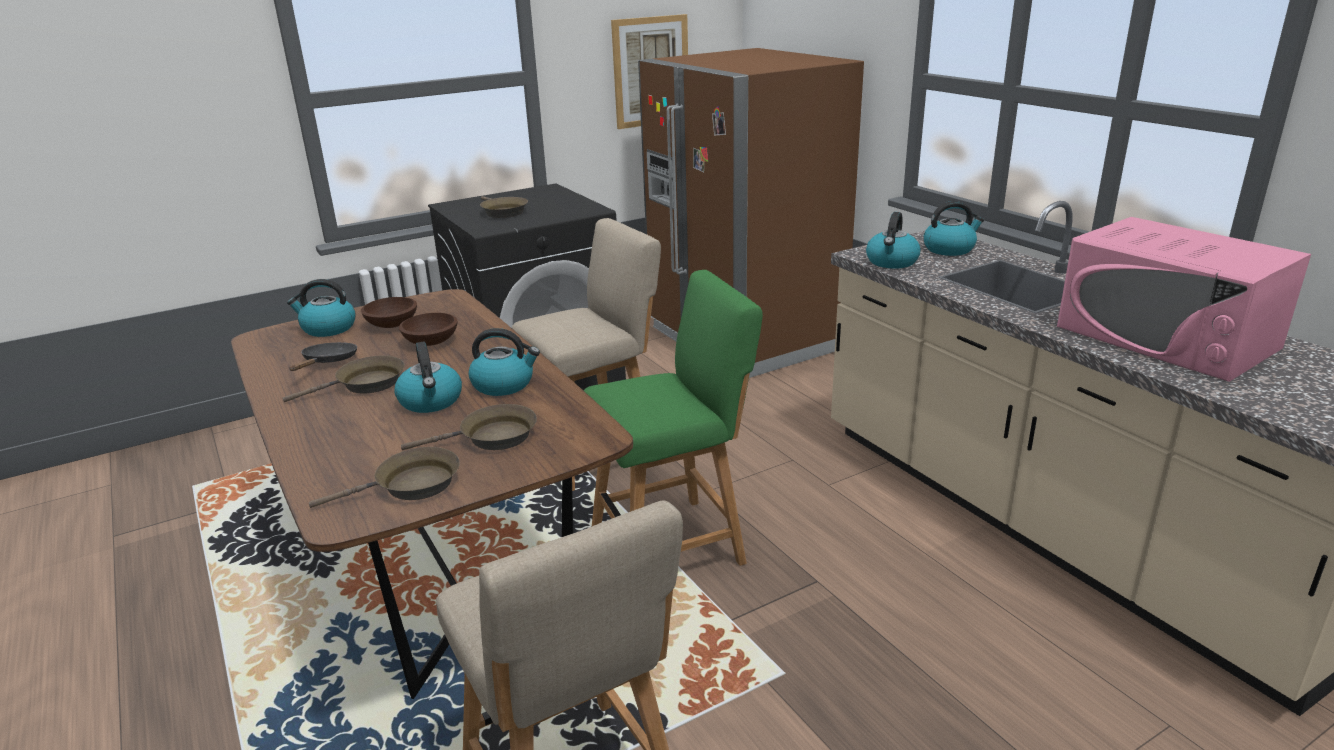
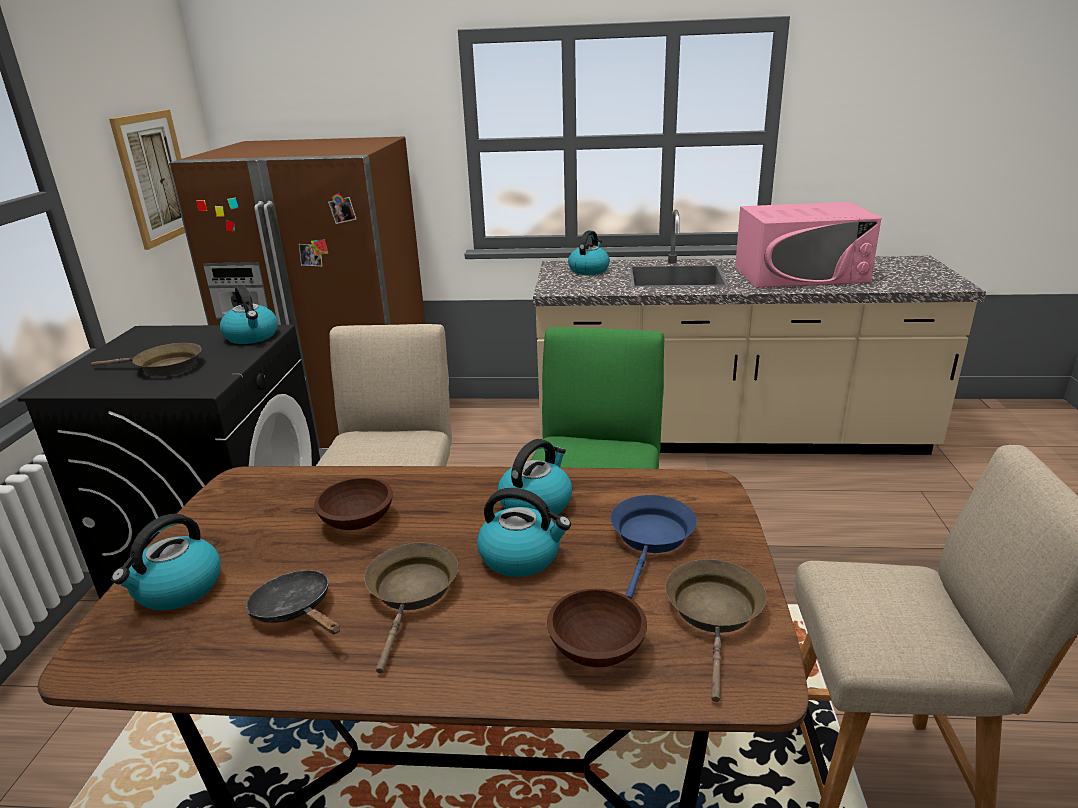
camera: 55 degrees left, 0 degrees up
(393, 324) = (257, 535): brown bowl -> brown bowl (597, 646)
(492, 437) = (651, 539): brown frying pan -> blue frying pan
(892, 262) = (584, 288): kettle -> kettle (252, 336)

